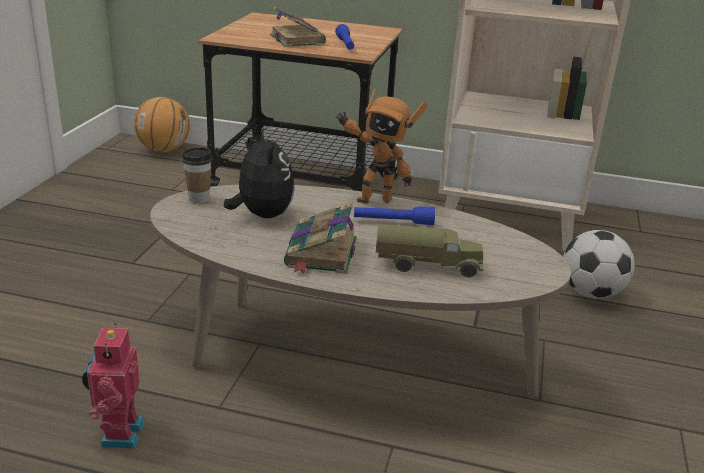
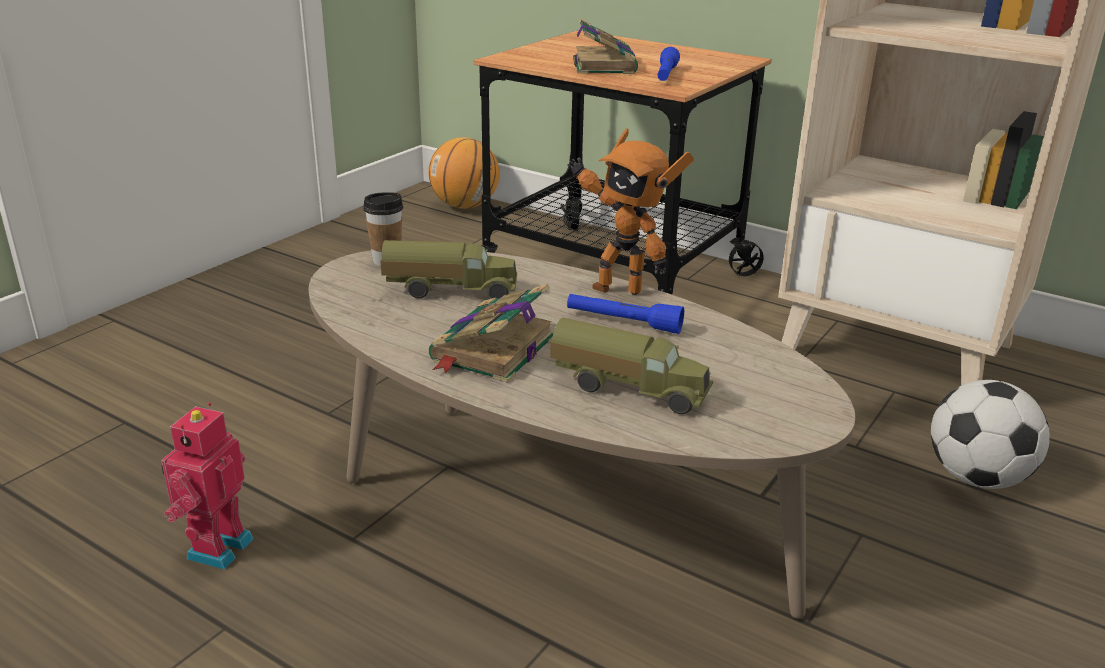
camera: 20 degrees right, 0 degrees up
(262, 215) = (451, 291): plush toy -> toy truck

